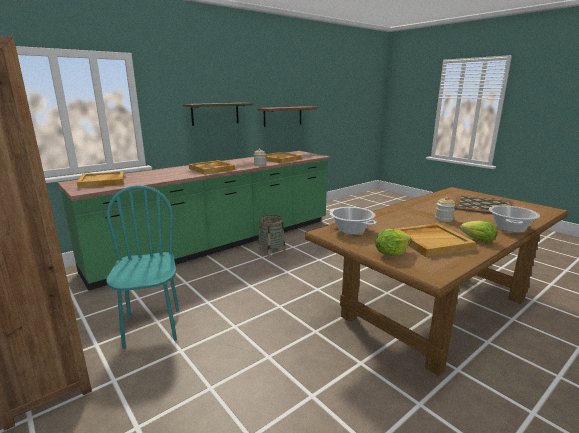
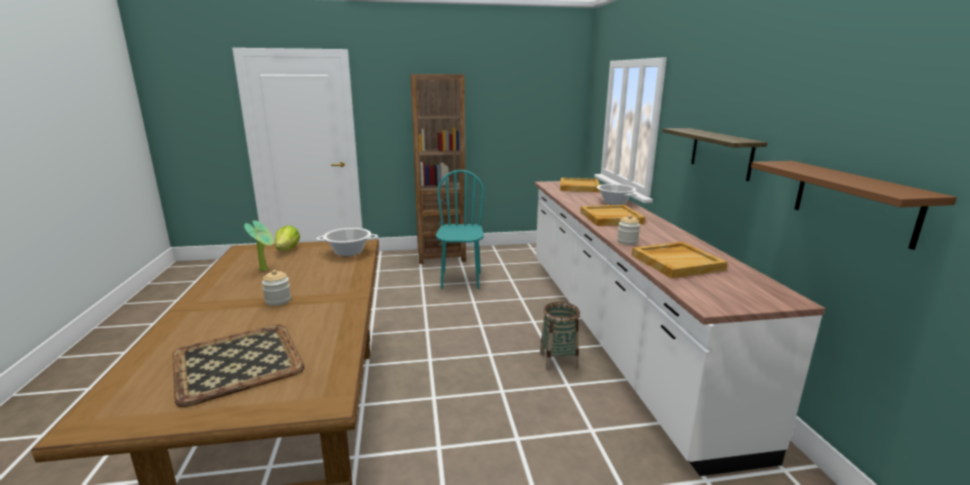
camera: 120 degrees right, 0 degrees up
(152, 328) = (460, 280): turquoise chair -> turquoise chair turned 105 degrees counterclockwise
(221, 244) = (614, 332): green counter -> white counter
(431, 242) = (265, 269): beige tray -> potted plant
(475, 240) = (222, 288): lettuce -> none
(510, 228) = (181, 323): cooking pot -> cooking pot (614, 202)

